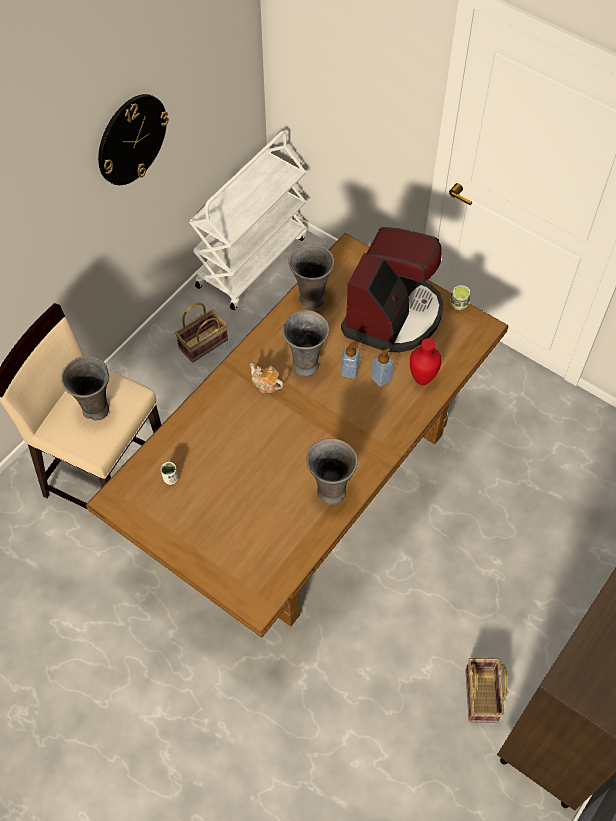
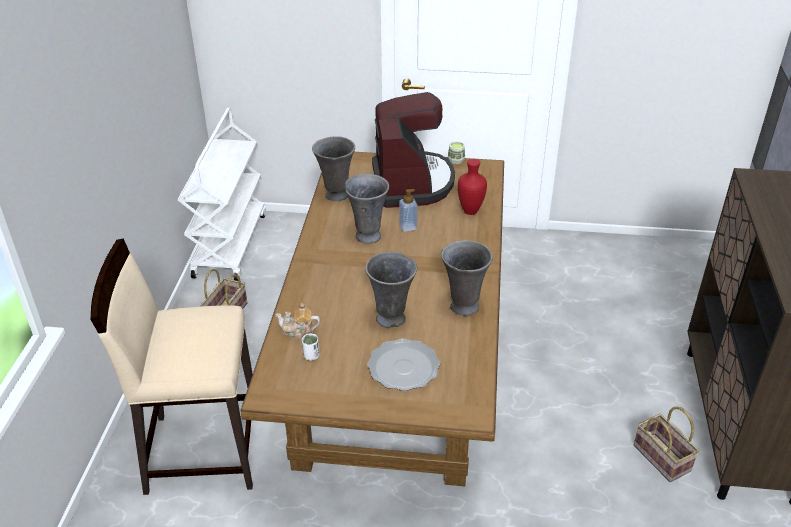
camera: 30 degrees left, 20 degrees down
(96, 410) = (196, 337): grey vase -> grey vase (392, 319)
(131, 139) = (127, 92): wall clock -> none
(235, 529) = (403, 367): none -> plate
(266, 384) = (344, 259): teapot -> teapot (298, 331)
(381, 378) = (437, 222): soap dispenser -> none

